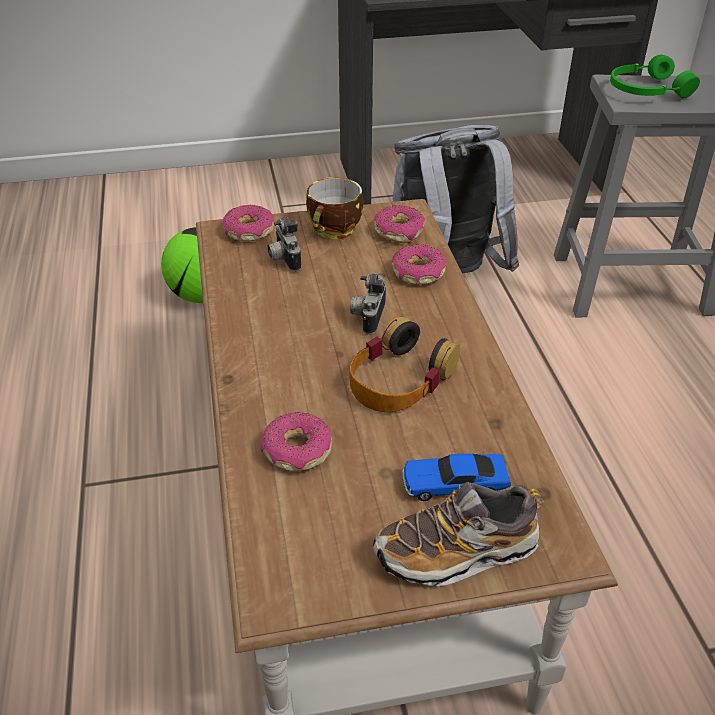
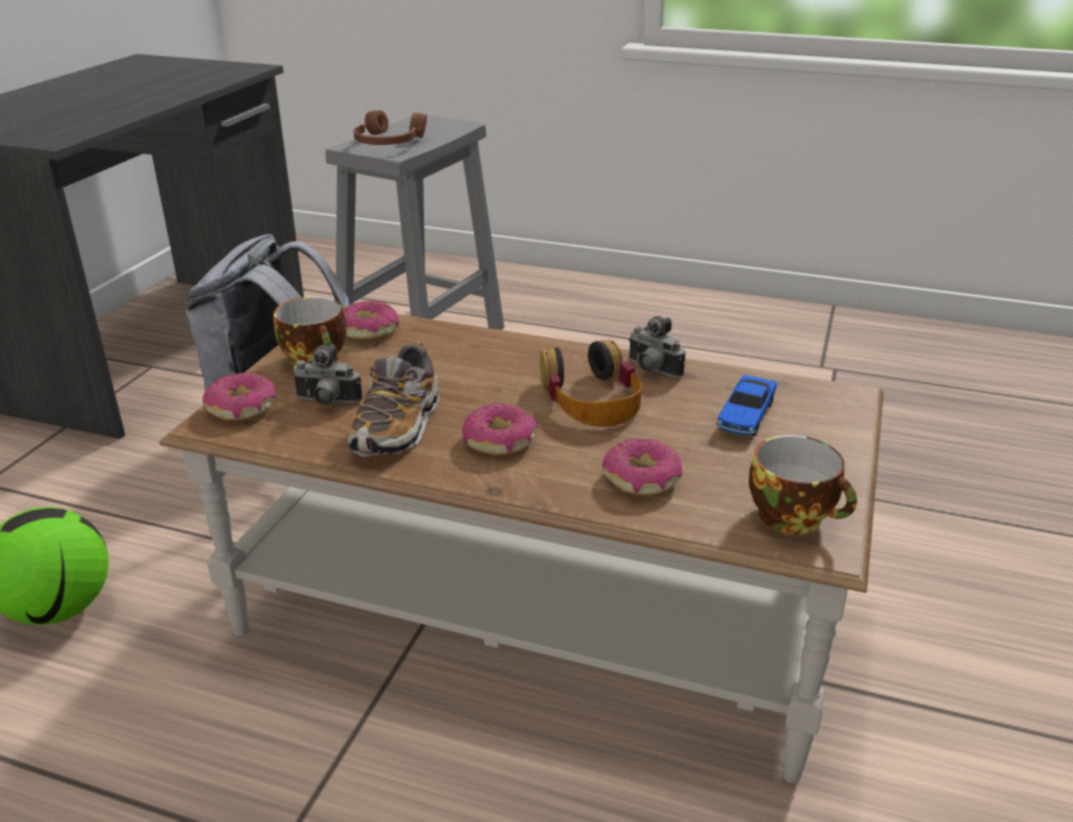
camera: 60 degrees left, 10 degrees down
(305, 566) = (795, 516): none -> cup
(368, 317) = (484, 386): camera -> camera (651, 370)
(418, 273) = (448, 342): donut -> donut (500, 441)
(456, 552) = (822, 439): shoe -> shoe (397, 427)
(646, 90) = (388, 143): green headphones -> brown headphones

